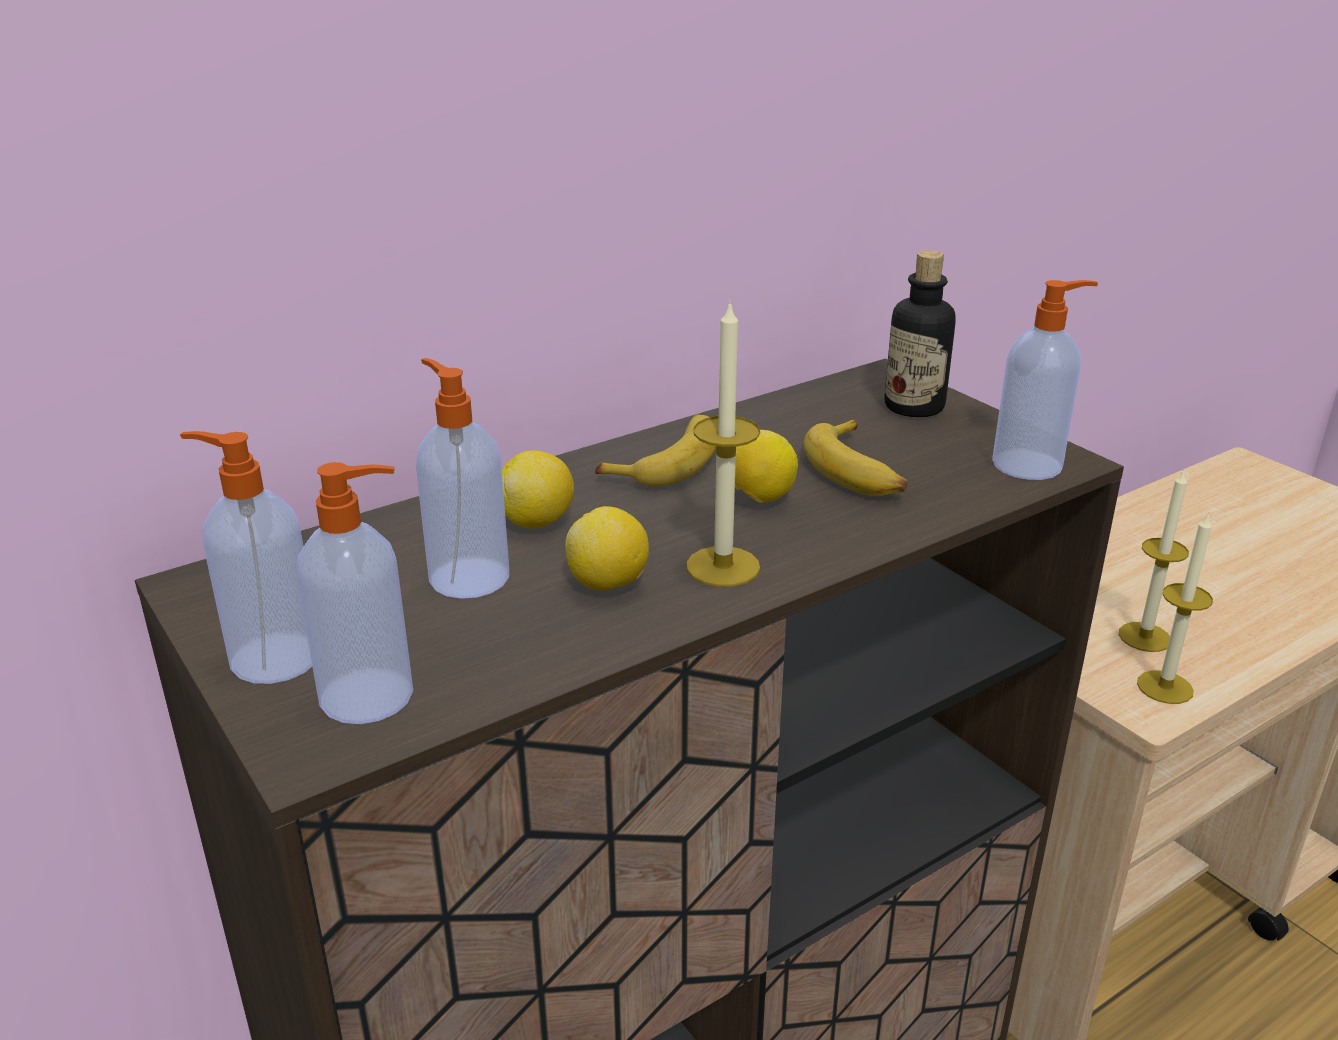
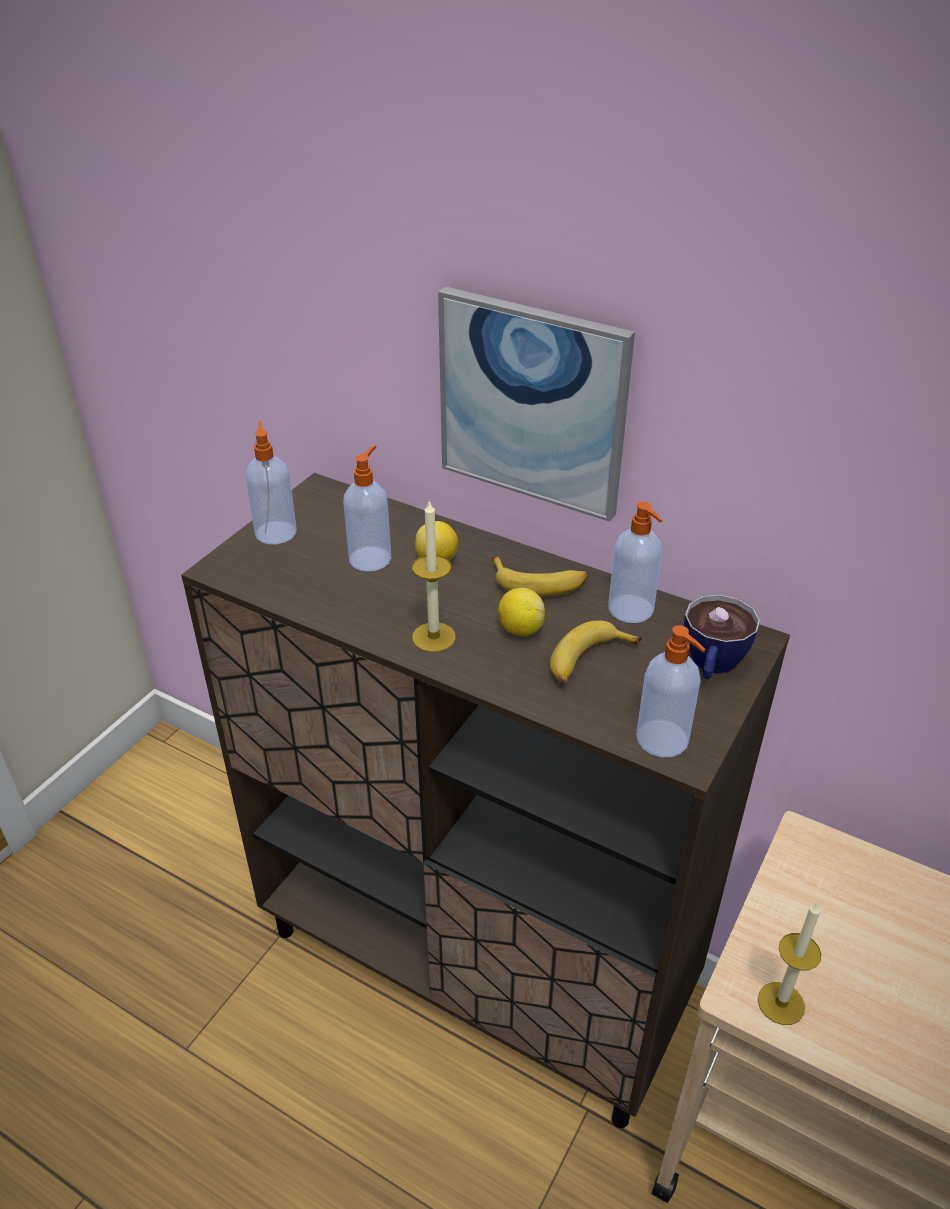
camera: 65 degrees right, 10 degrees up
(370, 696) = (262, 568): soap dispenser -> soap dispenser (631, 610)
(533, 212) = (532, 403): none -> picture
(609, 583) = (392, 603): lemon -> none
(914, 407) = (711, 666): bottle -> cup
(1144, 637) = (845, 980): candle -> none

